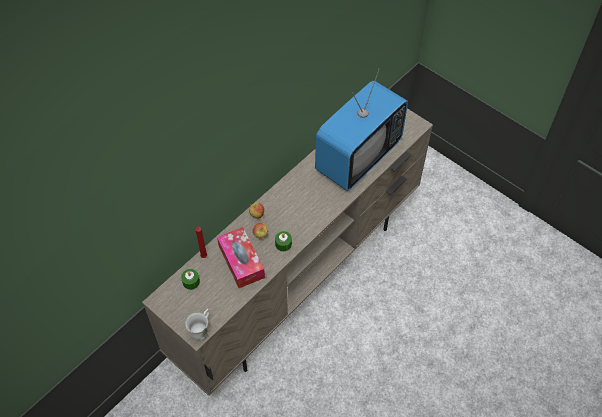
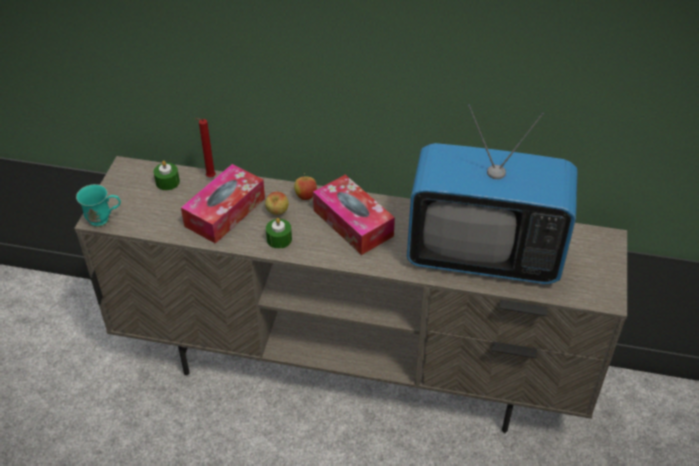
camera: 60 degrees right, 10 degrees down
(202, 330) = (104, 220): white mug -> turquoise mug
(295, 203) = (353, 223): none -> tissue box

